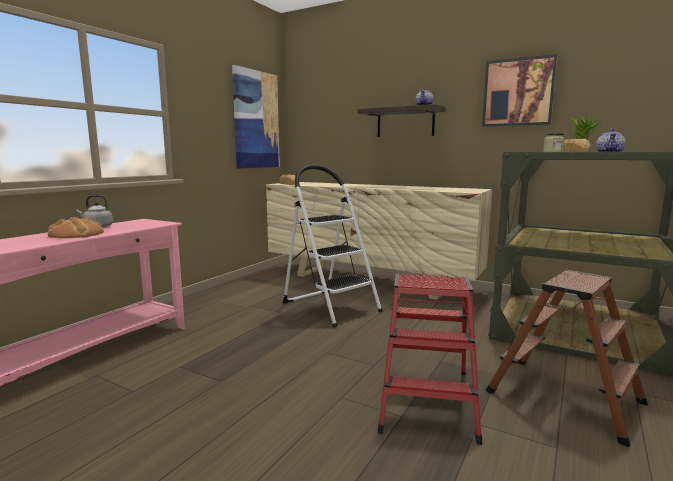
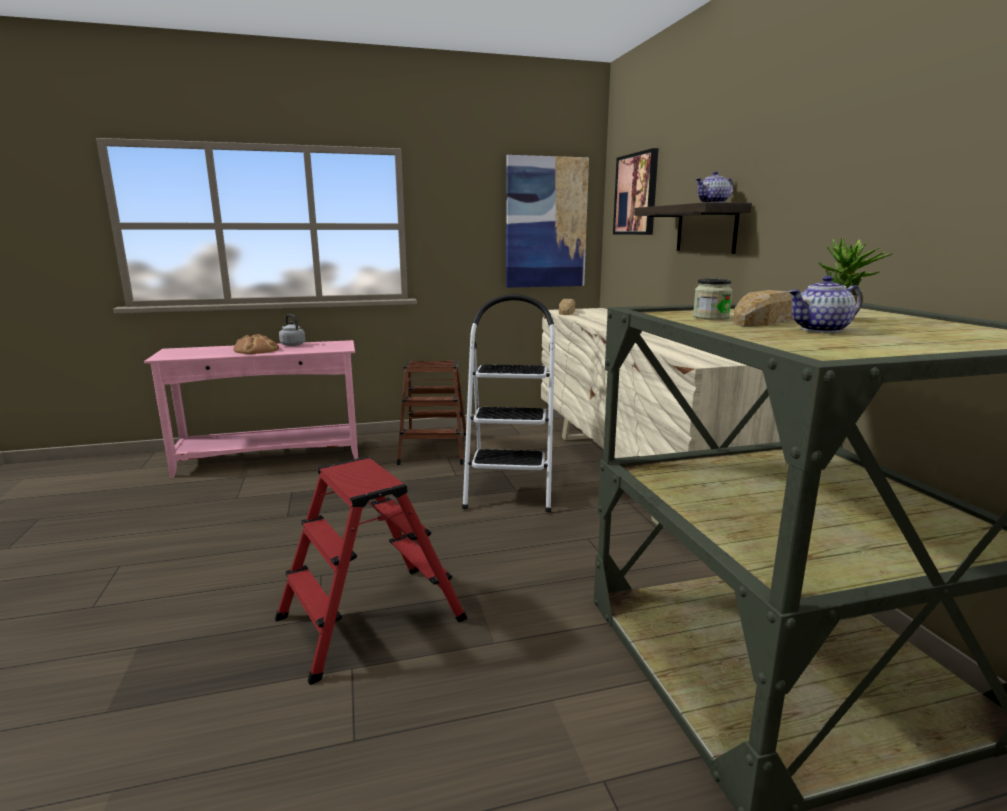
camera: 45 degrees right, 5 degrees up
(518, 92) = (851, 175): picture -> picture (636, 194)
(564, 397) = (496, 713): brown step ladder -> brown step ladder (434, 448)

